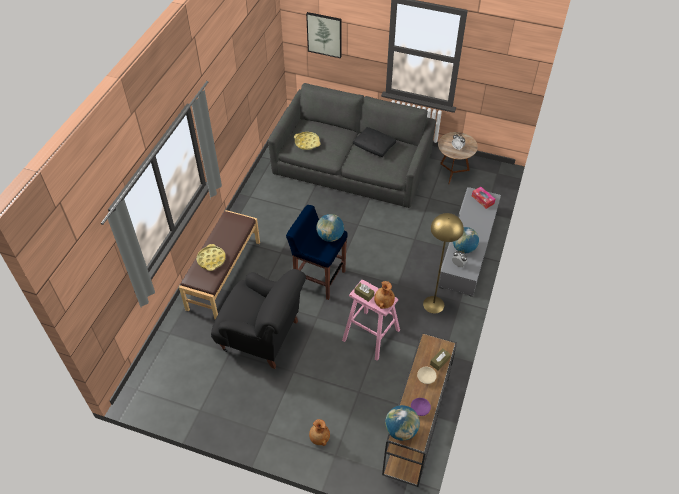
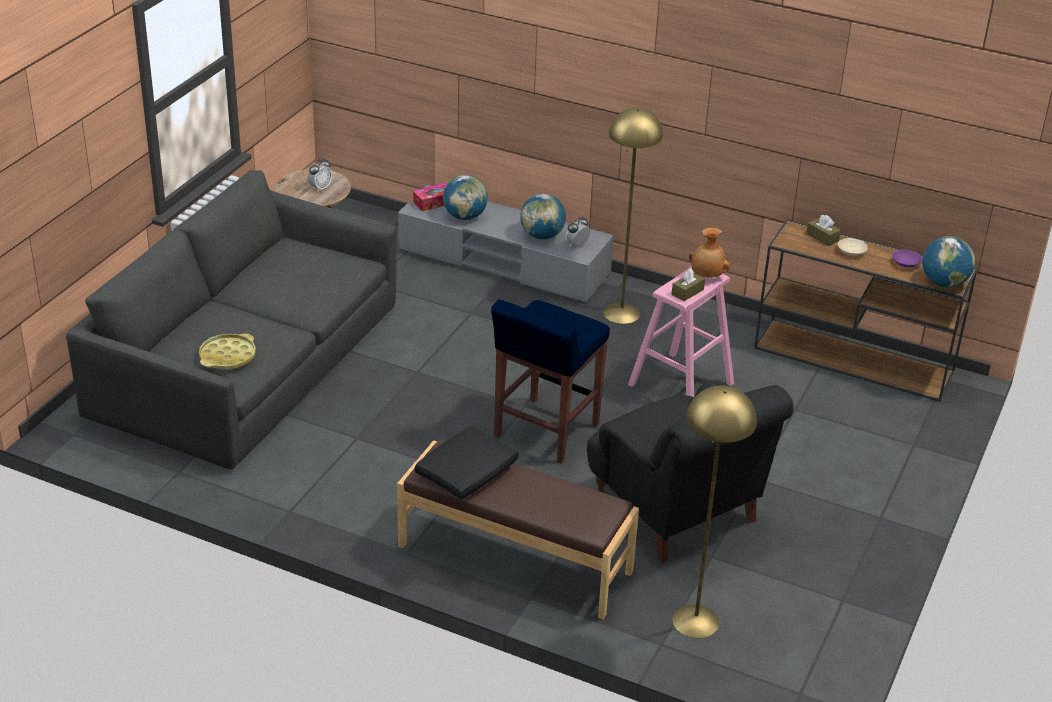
camera: 85 degrees left, 15 degrees down
(184, 346) = (695, 620): none -> yellow floor lamp
(211, 259) = (545, 500): yellow tray -> none
(262, 336) = (677, 512): black armchair -> black armchair turned 120 degrees clockwise
(319, 438) = (885, 459): brown vase -> none
(324, 34) = (55, 177): picture -> none
(330, 236) = (548, 316): globe -> globe (465, 216)
(374, 146) = (274, 277): black pillow -> black pillow (467, 472)

